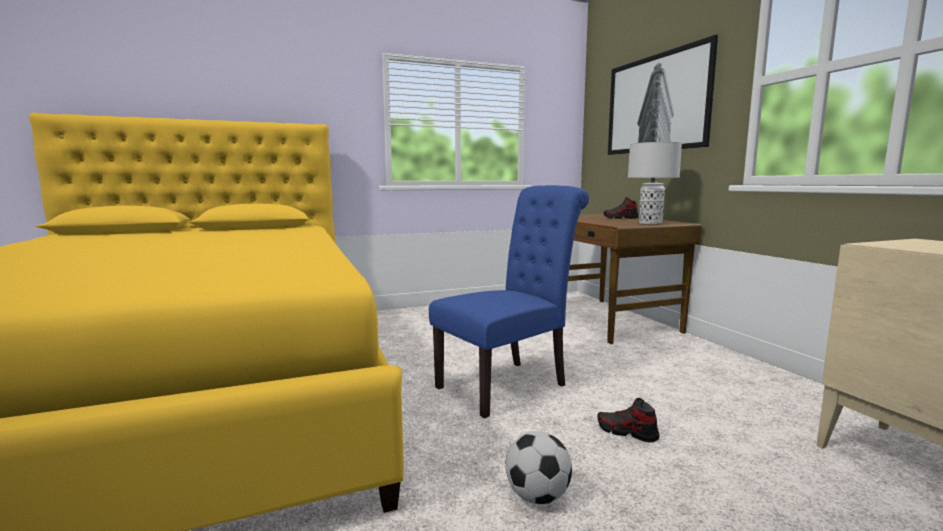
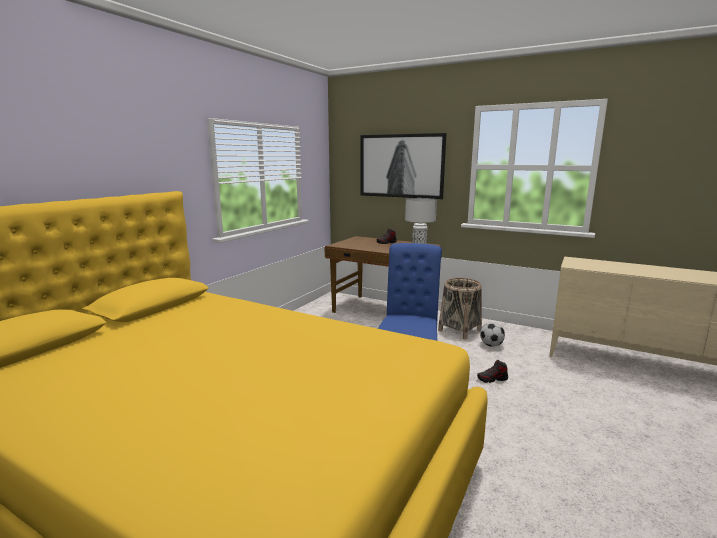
camera: 40 degrees left, 5 degrees up
(538, 497) = (510, 426): football -> football (491, 345)
(686, 364) = (459, 330): none -> basket

